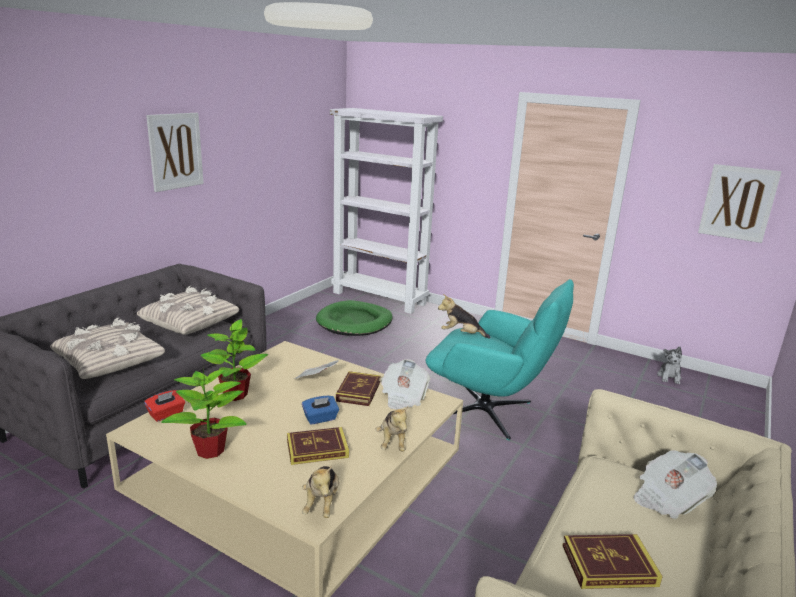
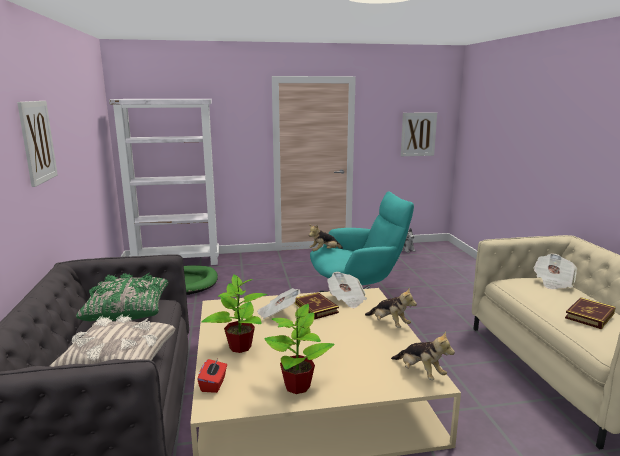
camera: 40 degrees left, 5 degrees down
(190, 325) = (127, 312): beige pillow -> green pillow
(317, 449) = (359, 348): book -> none
(320, 418) = (326, 332): blue tissue box -> none

